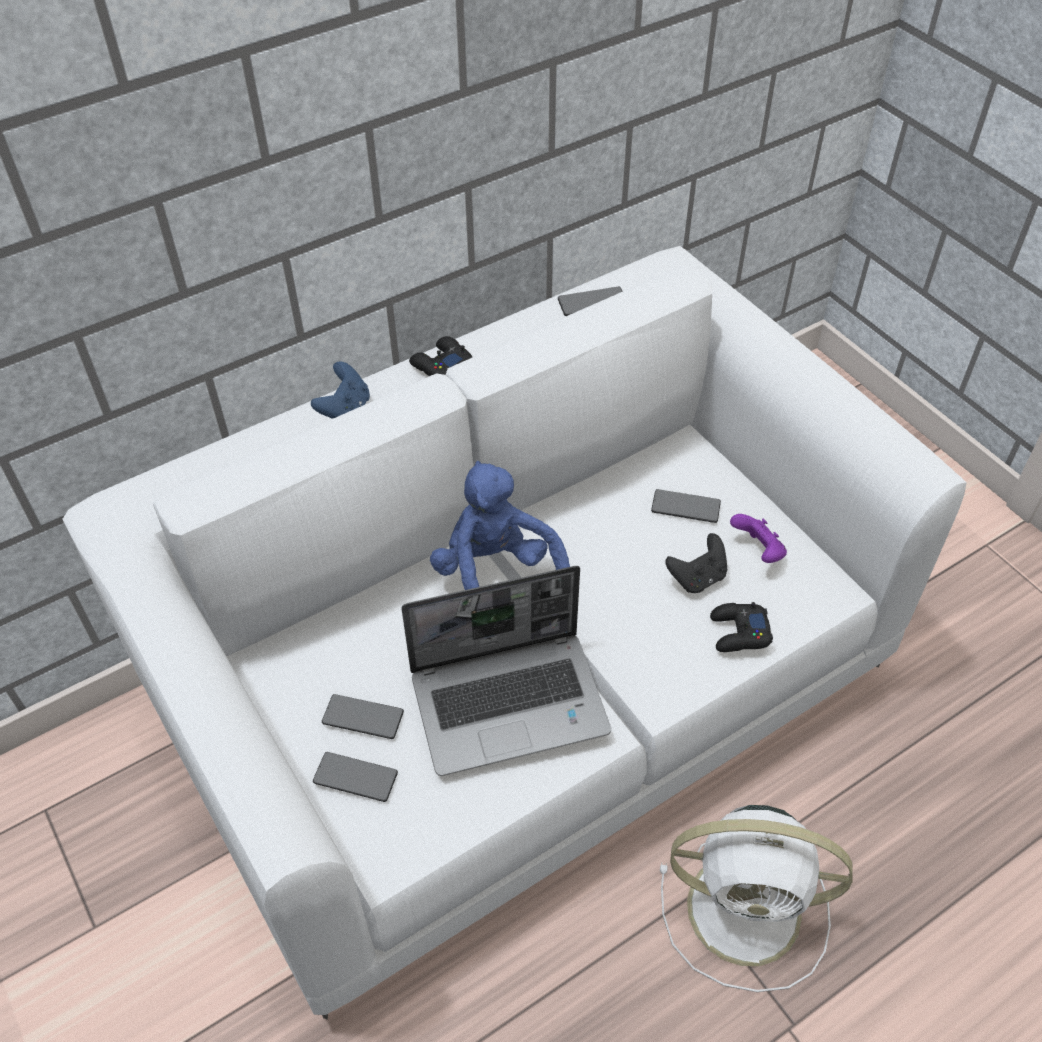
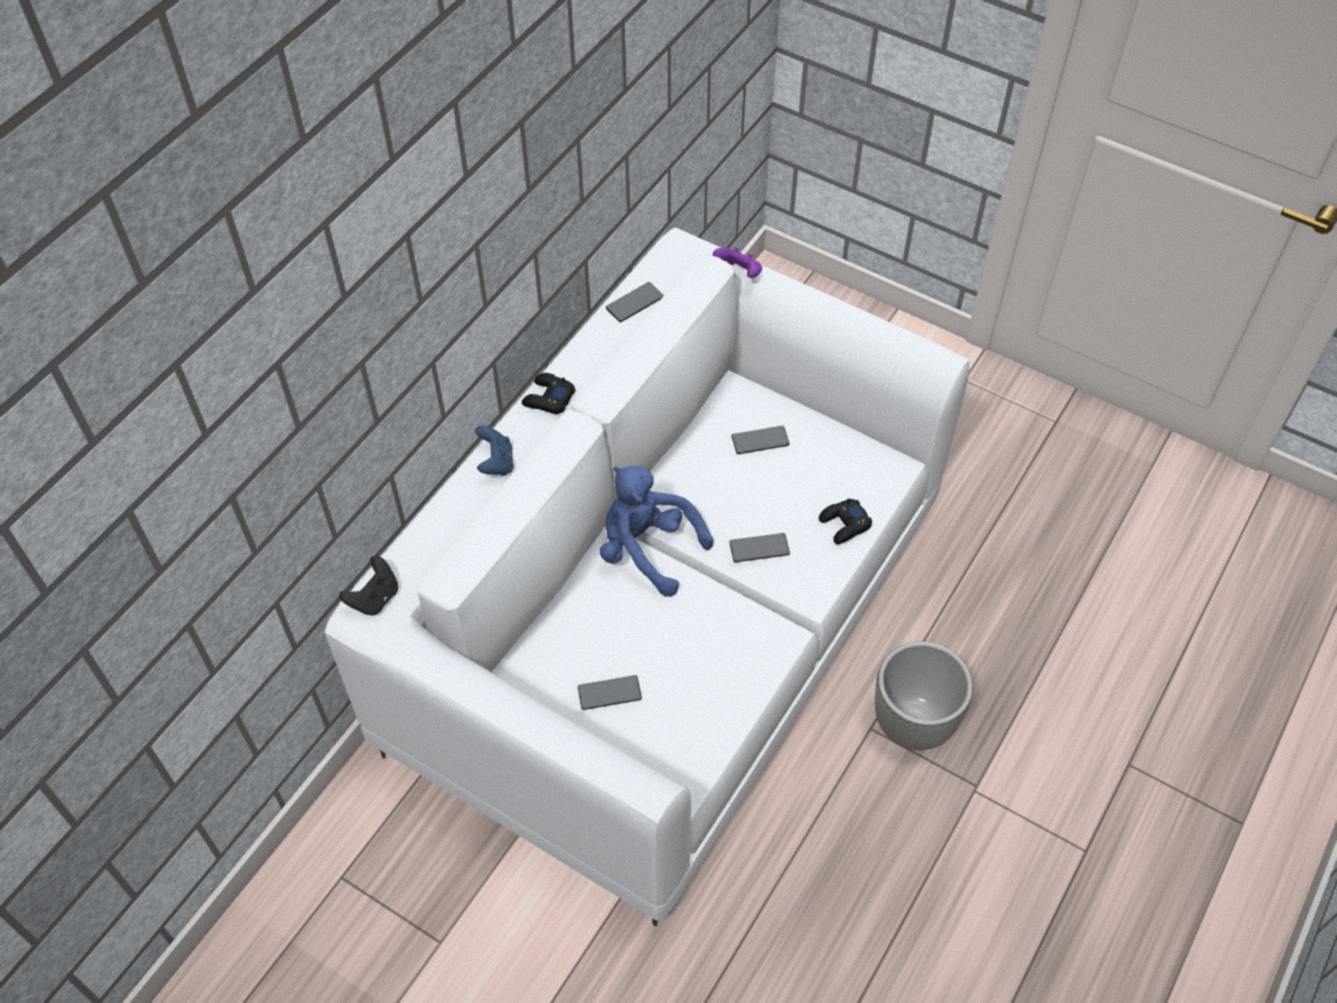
camera: 25 degrees left, 5 degrees up
(355, 777) = (629, 737): phone -> phone (759, 548)
(511, 701) = (710, 638): laptop -> none
(697, 577) = (796, 494): black game controller -> black game controller (375, 598)
(749, 910) = (913, 723): white fan -> planter
(758, 551) = (828, 456): purple game controller -> purple game controller (739, 273)

